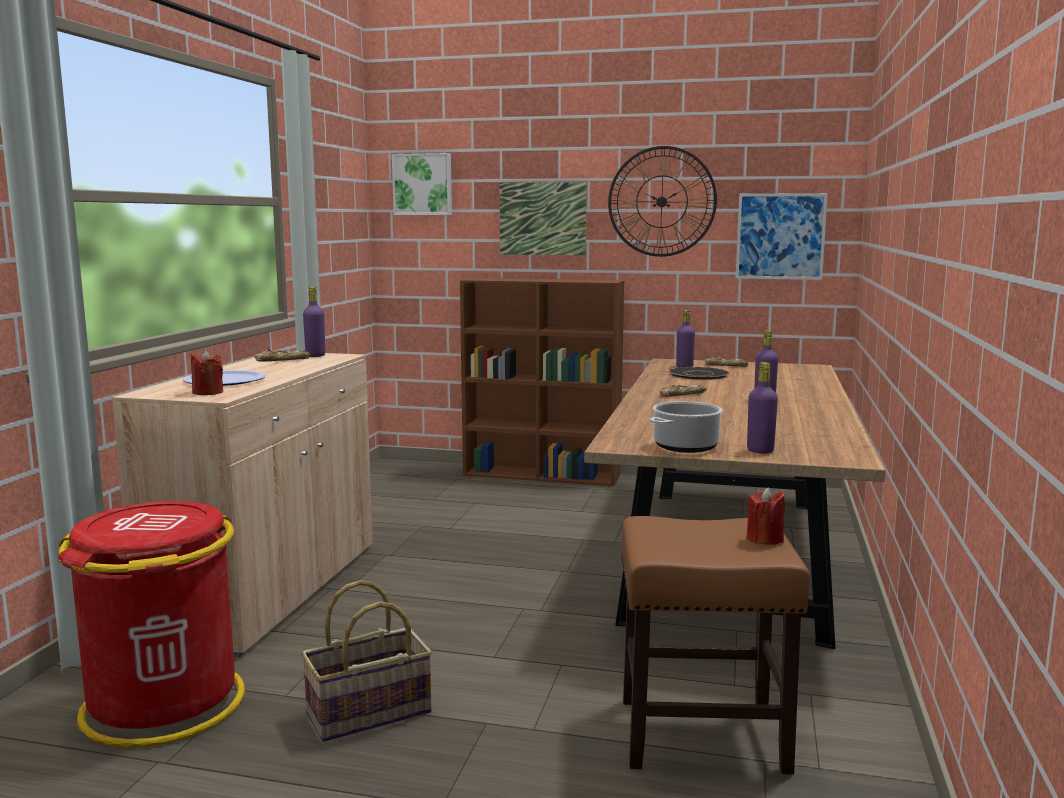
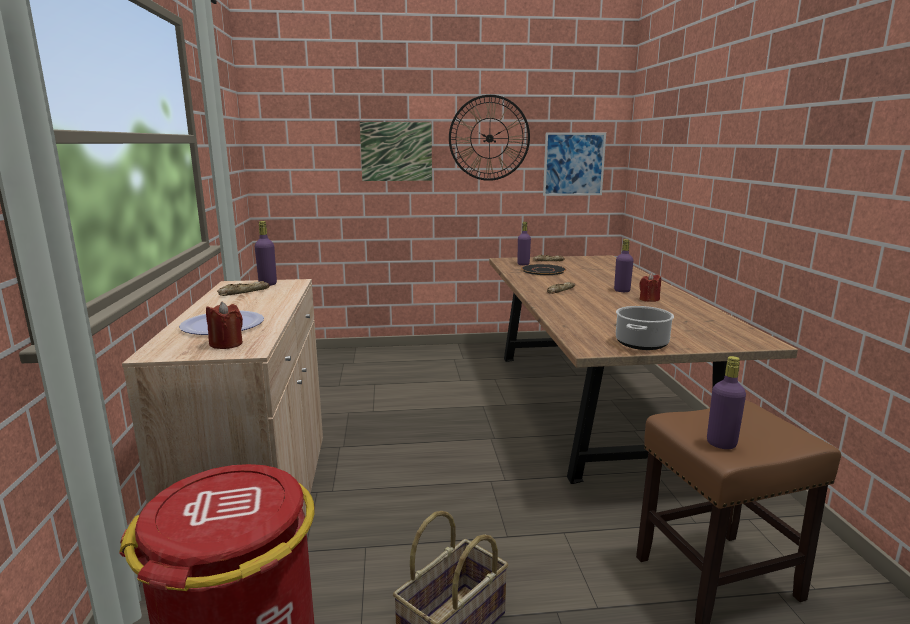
camera: 20 degrees left, 5 degrees up
(423, 184) = (291, 122): picture -> none
(543, 475) = (407, 351): brown bookcase -> none
(760, 451) = (696, 341): purple bottle -> purple bottle (721, 444)
(764, 539) = (776, 424): red candle -> red candle (649, 299)

